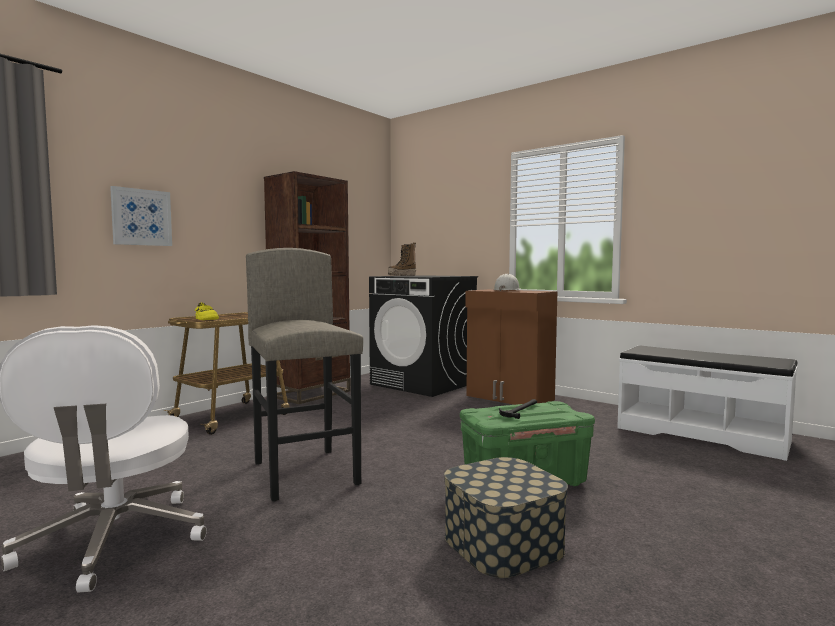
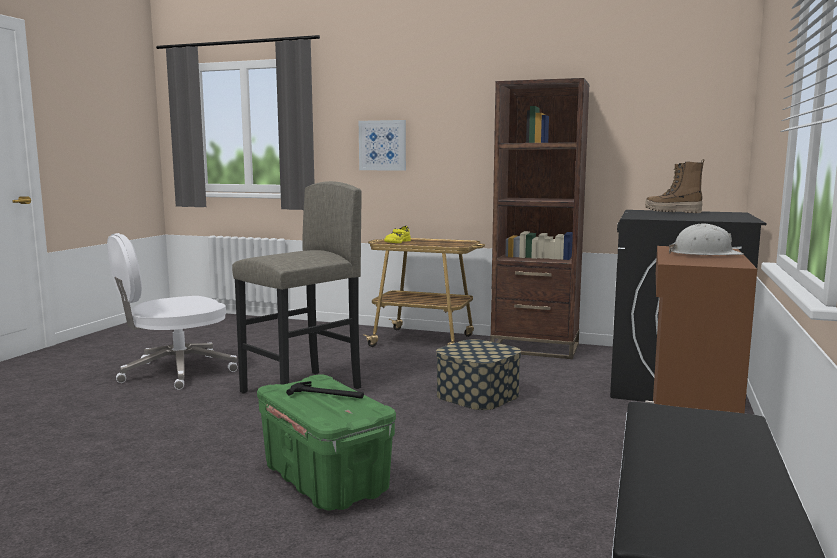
camera: 70 degrees right, 5 degrees up
(503, 543) = (176, 481): storage box -> storage box (478, 395)

